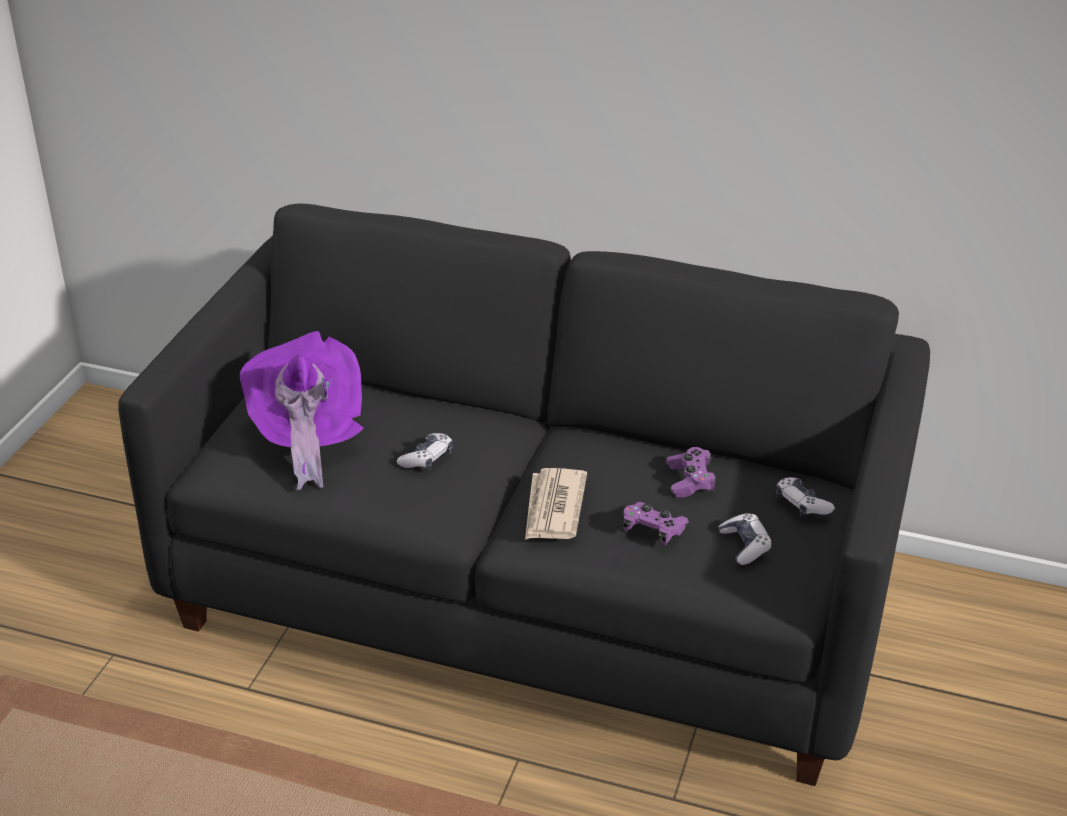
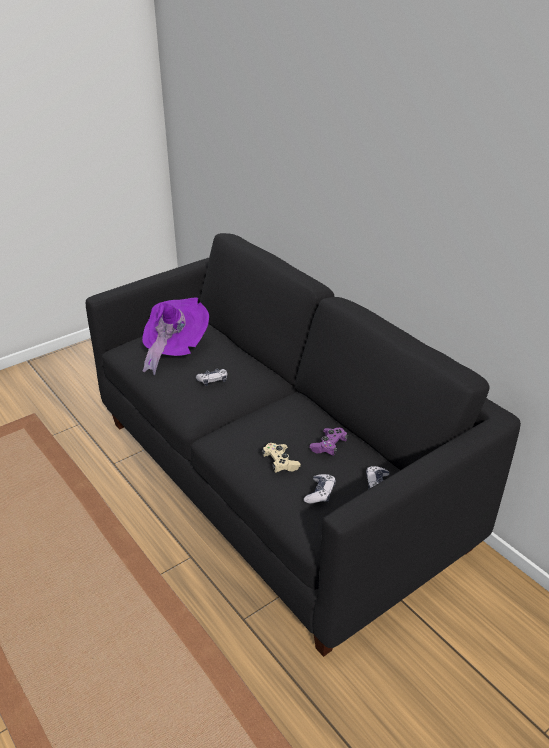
camera: 35 degrees right, 0 degrees up
(553, 508) = (245, 429): newspaper -> none
(653, 530) = (280, 463): purple game controller -> beige game controller

